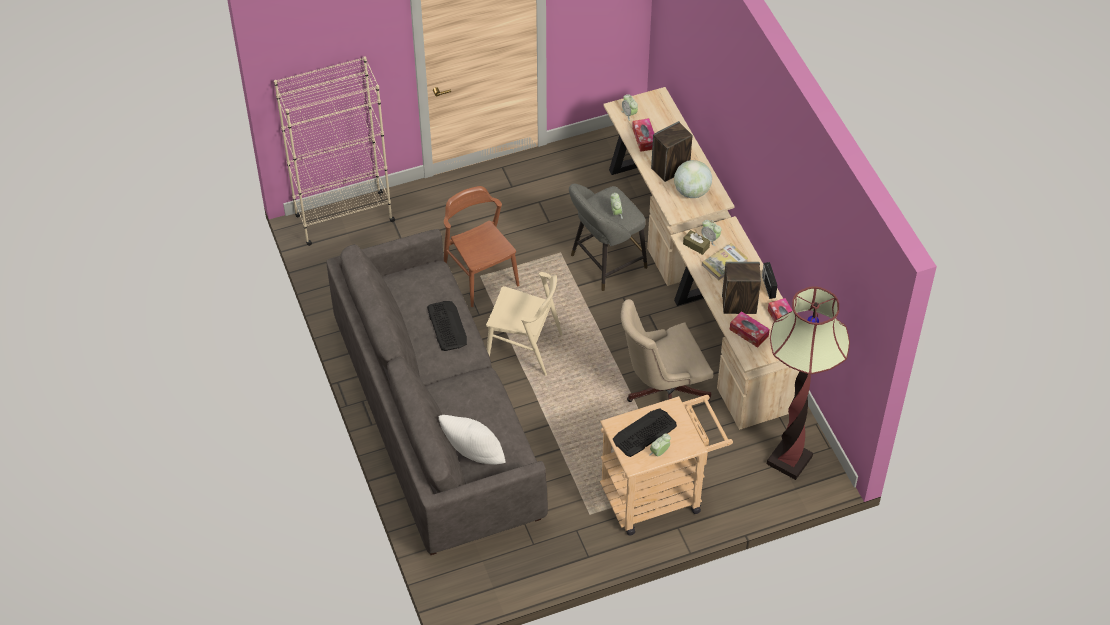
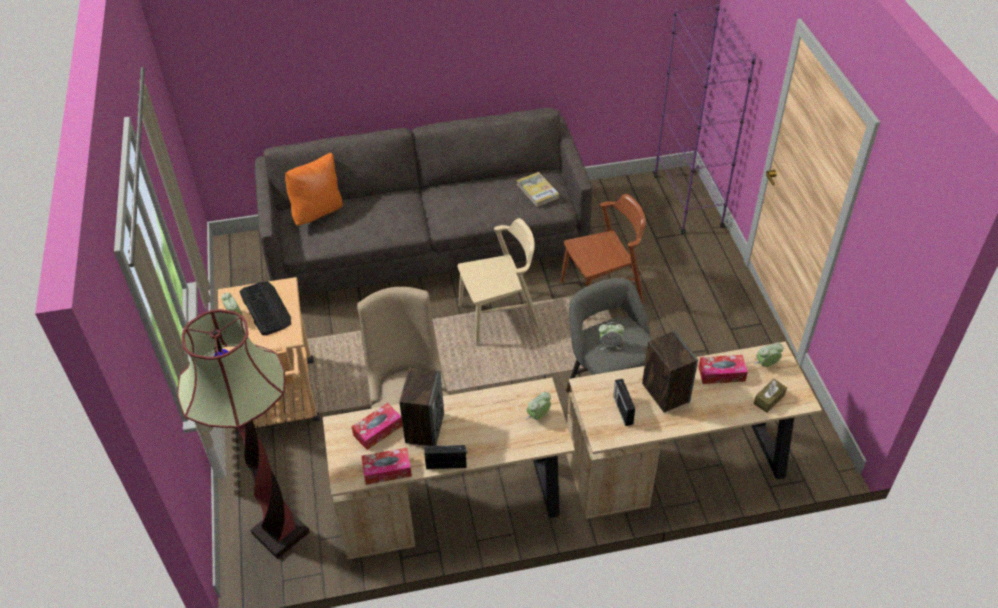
camera: 100 degrees right, 5 degrees down
(344, 218) = (688, 201): beige bookcase -> purple bookcase
(447, 326) = (481, 206): keyboard -> none
(473, 458) = (317, 212): white pillow -> orange pillow
(524, 347) = (499, 317): beige chair -> beige chair turned 135 degrees counterclockwise
(692, 191) = (623, 409): globe -> radio
(696, 245) = (529, 399): brown tissue box -> brown tissue box (769, 399)
(724, 263) = (495, 424): book -> book (537, 191)

